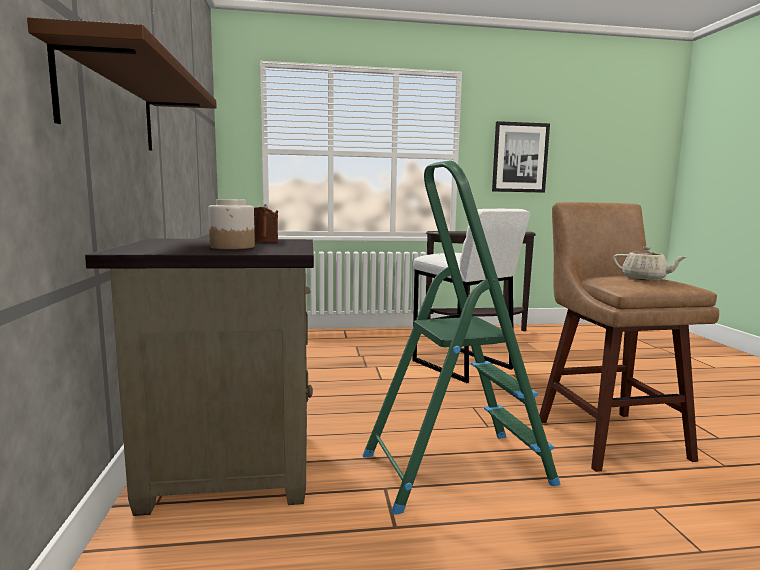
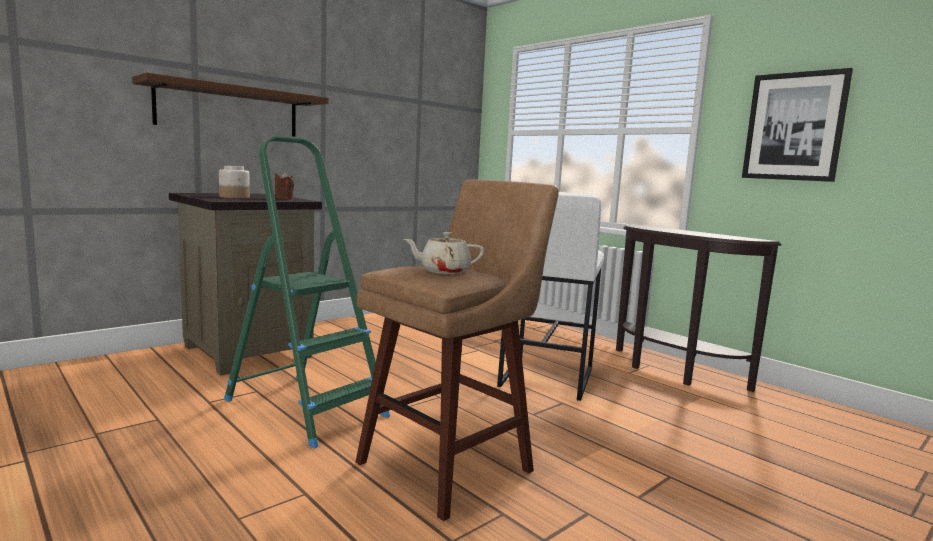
camera: 55 degrees right, 0 degrees up
(645, 279) = (444, 271): beige teapot -> beige teapot turned 75 degrees clockwise

